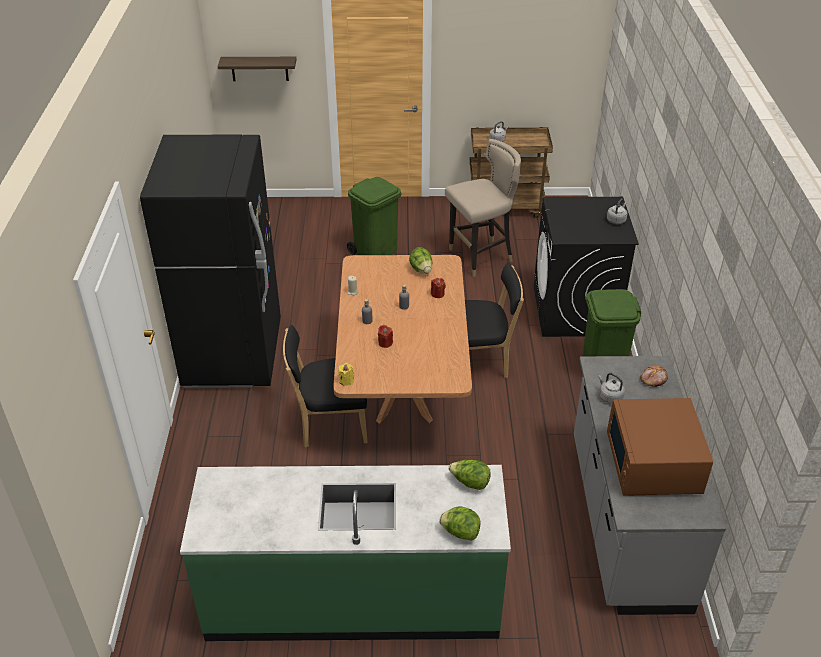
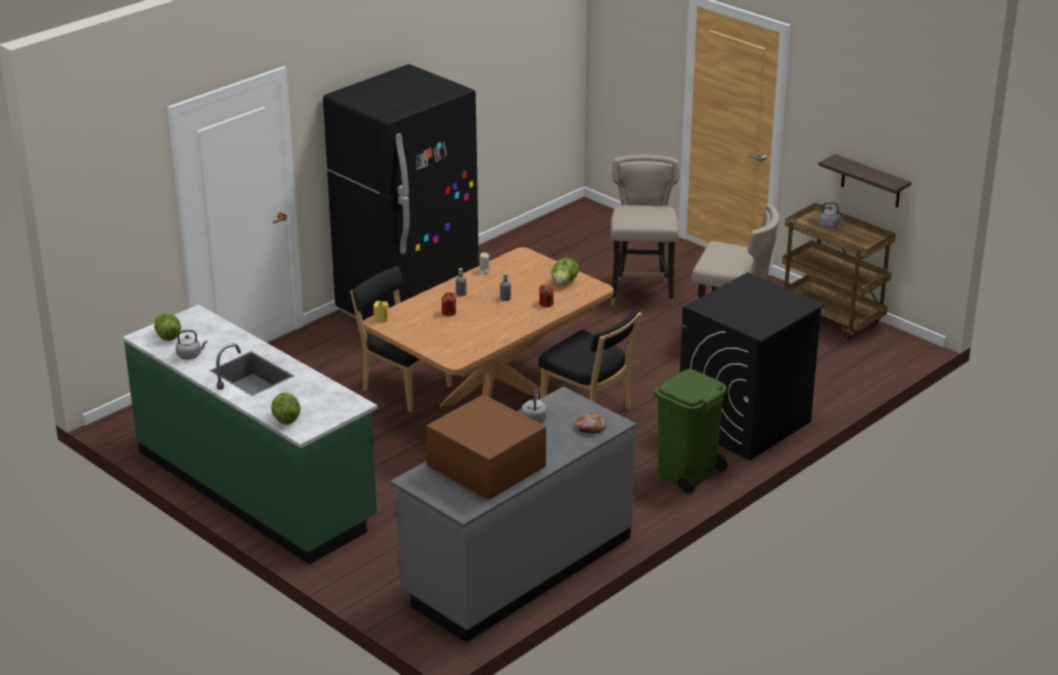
camera: 45 degrees right, 10 degrees down
(259, 68) = (628, 60): shelf -> shelf (871, 182)
(375, 251) = (642, 294): green trash can -> beige stool
(470, 483) = (339, 401): lettuce -> lettuce (168, 336)
(616, 220) = (778, 317): grey kettle -> grey kettle (190, 355)
(653, 464) = (485, 467): brown microwave -> brown microwave turned 90 degrees clockwise

